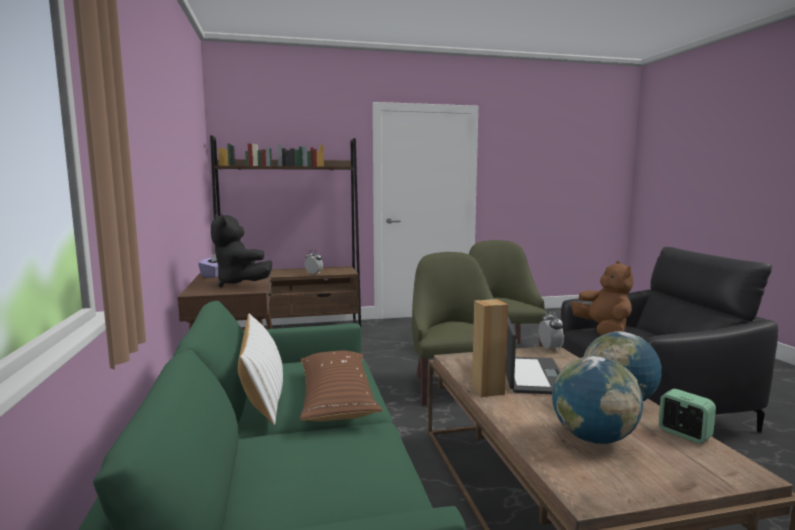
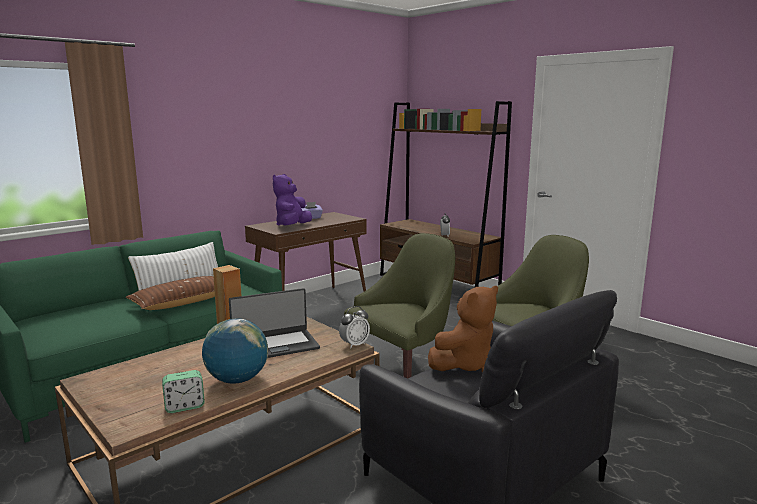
camera: 60 degrees right, 5 degrees up
(240, 284) = (292, 226): black plush toy -> purple plush toy
(593, 438) = (163, 376): globe -> none
(684, 434) = (184, 406): alarm clock -> alarm clock turned 45 degrees clockwise

